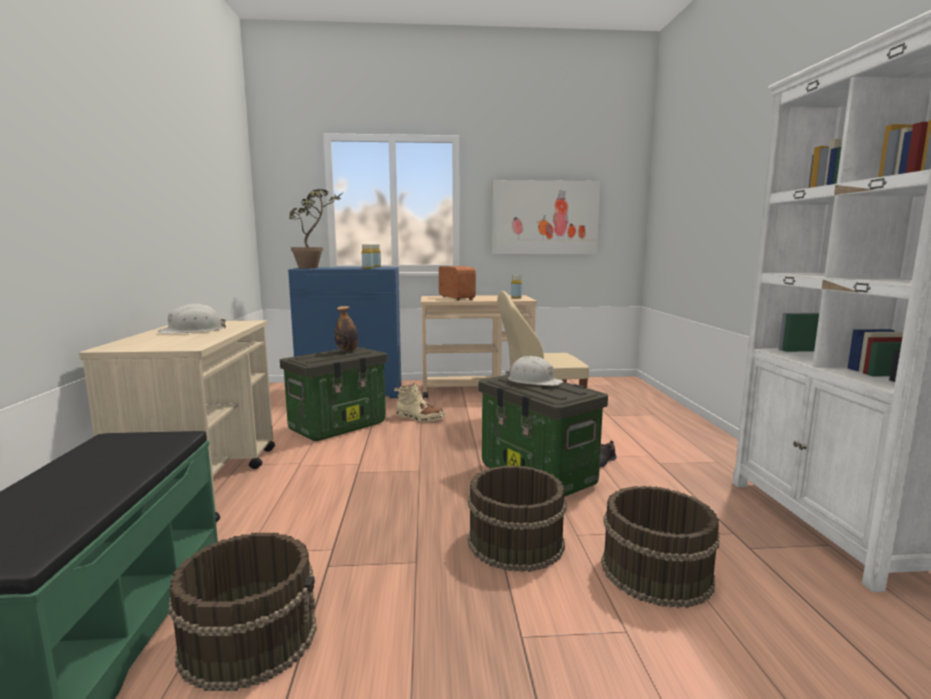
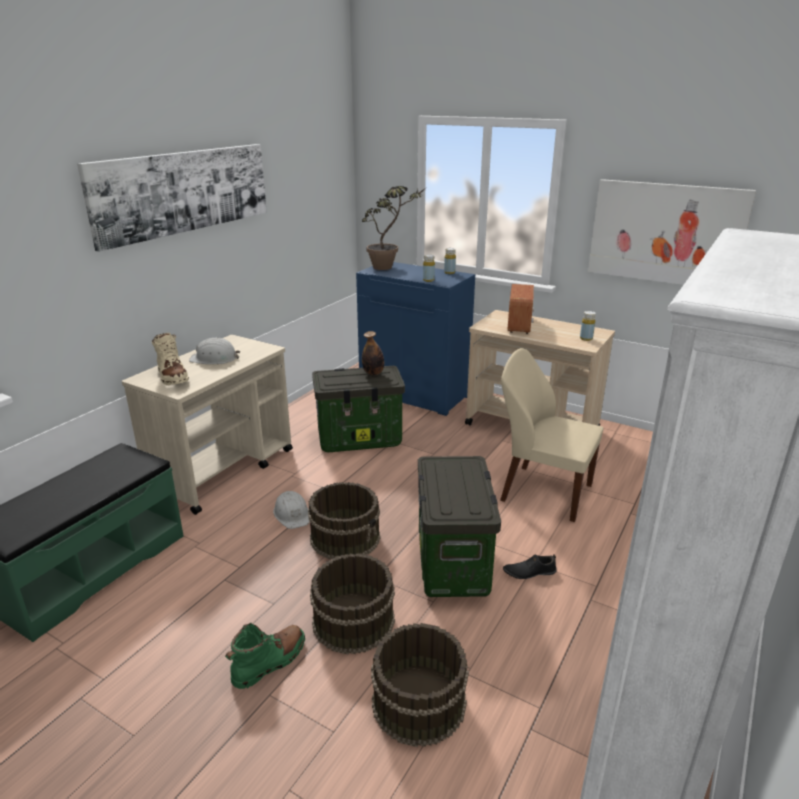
camera: 35 degrees right, 15 degrees up
(134, 133) = (184, 191): none -> picture
(250, 637) = (145, 611): brown bucket -> brown bucket (345, 537)
(419, 418) = (435, 450): beige boot -> beige boot (172, 376)
(481, 609) = (269, 662): none -> green boot
(534, 381) = (458, 478): white hard hat -> white hard hat (292, 514)

